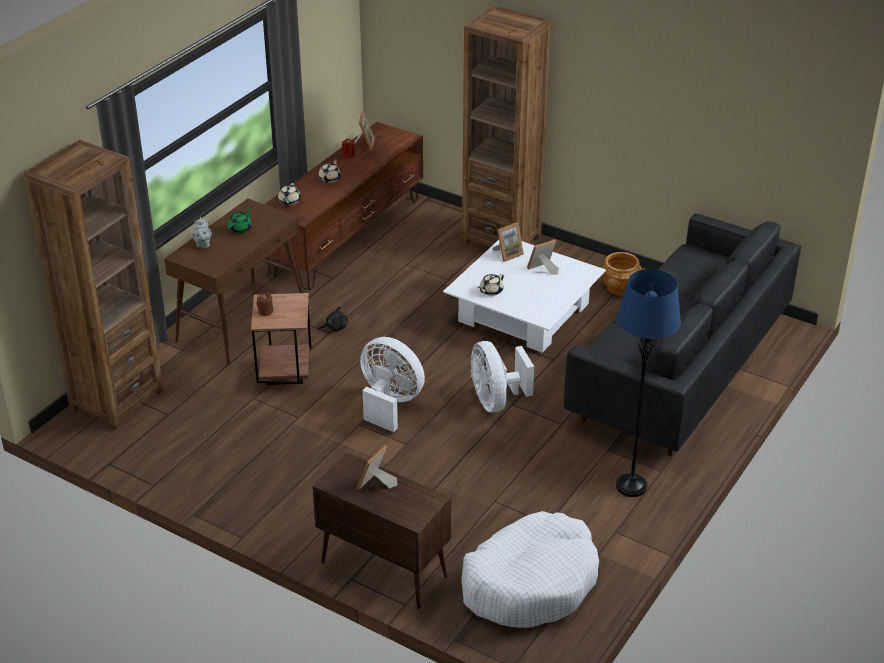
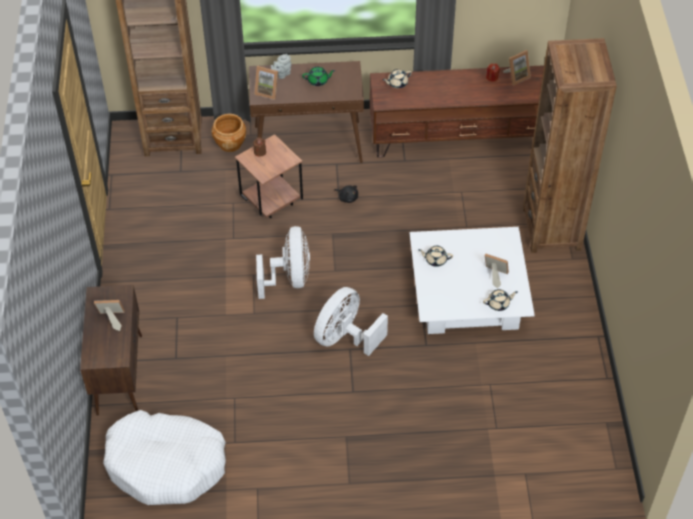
camera: 55 degrees right, 15 degrees up
(330, 178) = (449, 86): beige teapot -> beige teapot (499, 304)
(508, 254) = (494, 243): picture frame -> picture frame (268, 91)
(619, 288) = (560, 338): brown planter -> brown planter (230, 143)
(631, 486) = (316, 473): blue floor lamp -> none
(678, 372) = (483, 434): black sofa -> none

